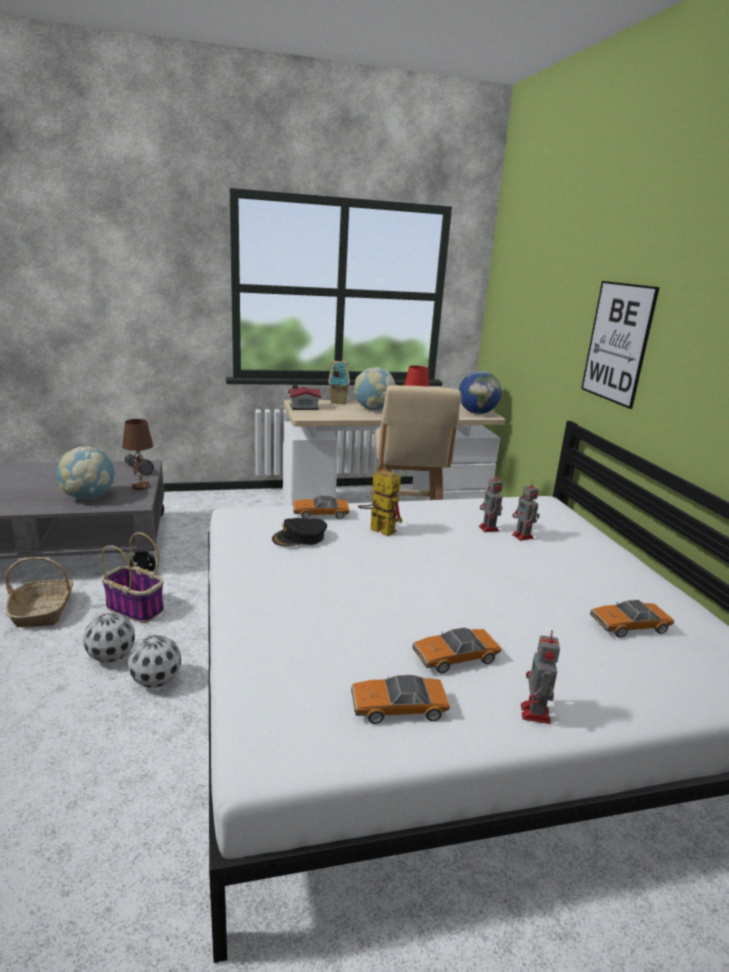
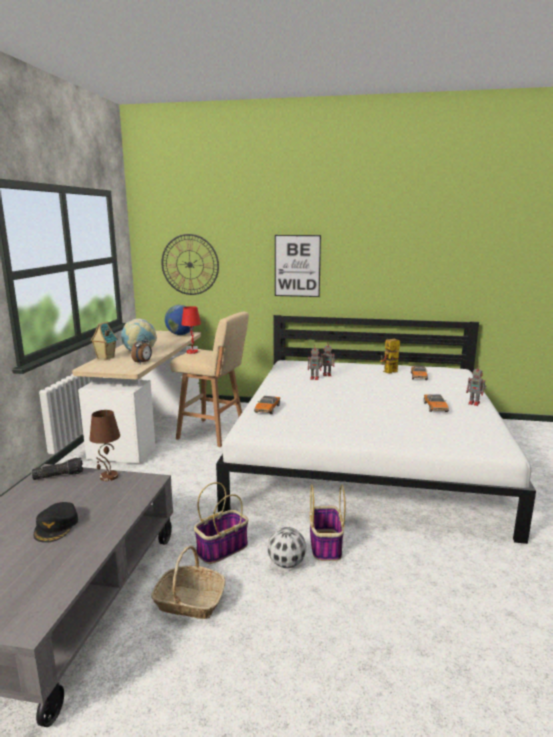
camera: 65 degrees left, 5 degrees down
(88, 497) = (110, 502): globe -> none
(156, 681) = (325, 545): football -> basket
(299, 538) = (299, 418): black cap -> black cap (56, 526)
(303, 407) = (105, 367): toy house -> none
(337, 416) = (143, 362): none -> alarm clock
(377, 529) = (299, 400): toy robot -> toy robot (388, 372)
(398, 707) = (470, 423): toy car -> none
(520, 318) = (190, 264): none -> wall clock

